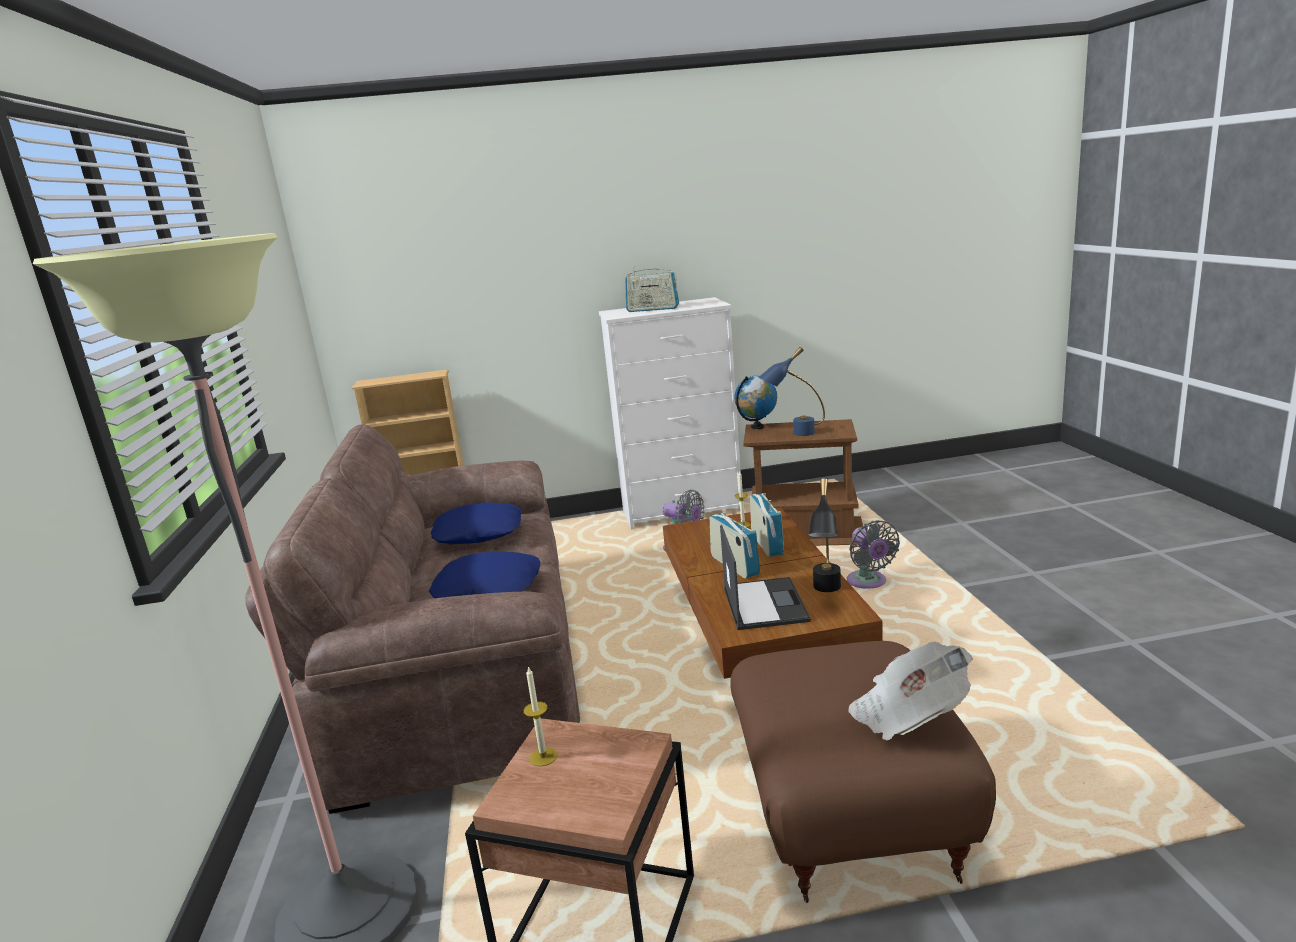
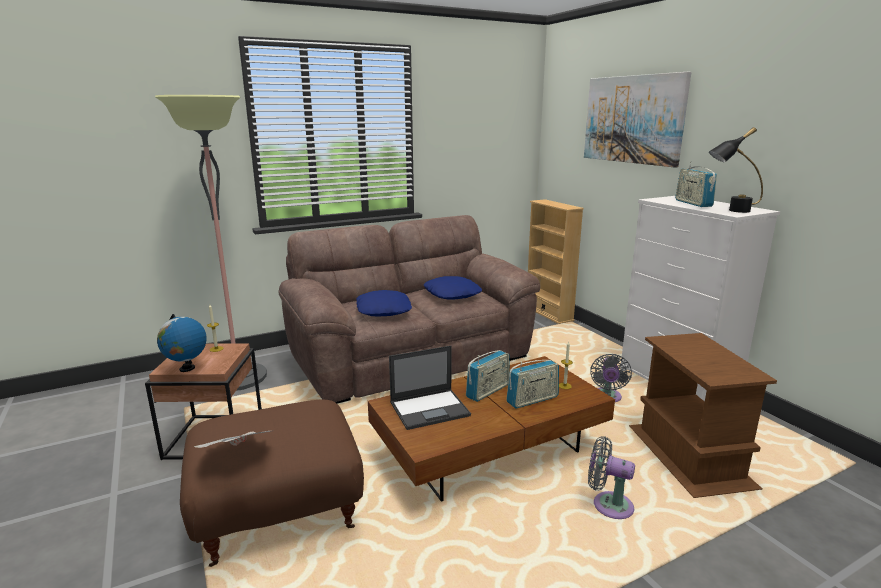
camera: 70 degrees right, 0 degrees up
(498, 235) = (633, 119): none -> picture
(757, 427) = (696, 338): globe -> globe (187, 369)
(794, 434) = (690, 355): blue table lamp -> none
(826, 592) = (455, 433): black table lamp -> black table lamp (730, 211)
(868, 583) = (608, 504): grey fan -> grey fan turned 60 degrees clockwise

